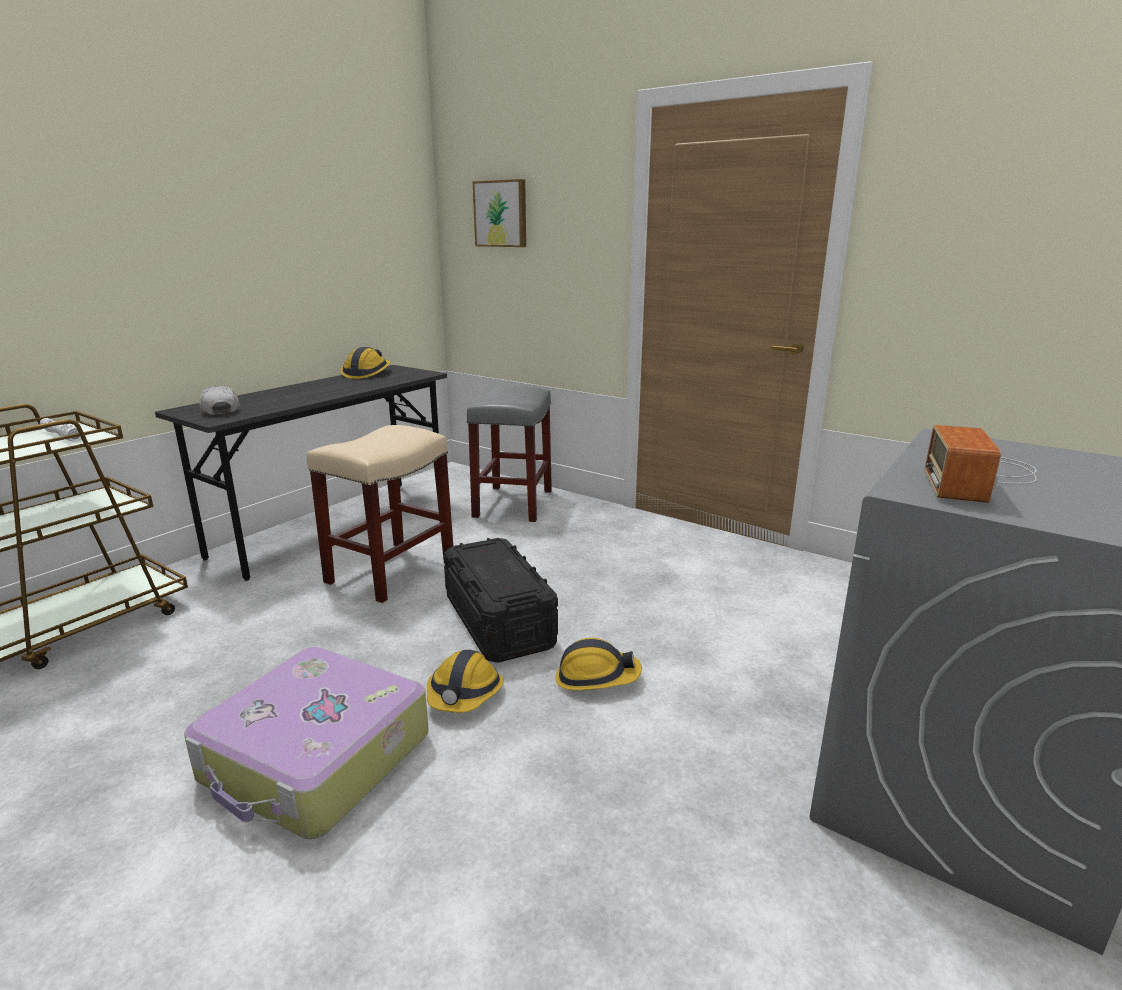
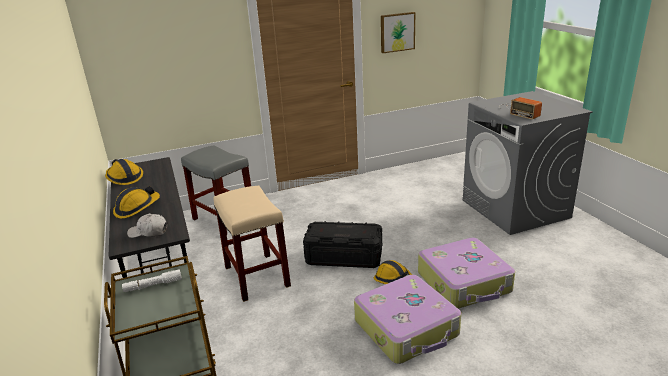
camera: 55 degrees left, 5 degrees up
(501, 214) = (148, 43): picture -> picture (397, 32)
(521, 796) = (464, 283): none -> suitcase
(596, 677) = (409, 246): hard hat -> hard hat (137, 208)

